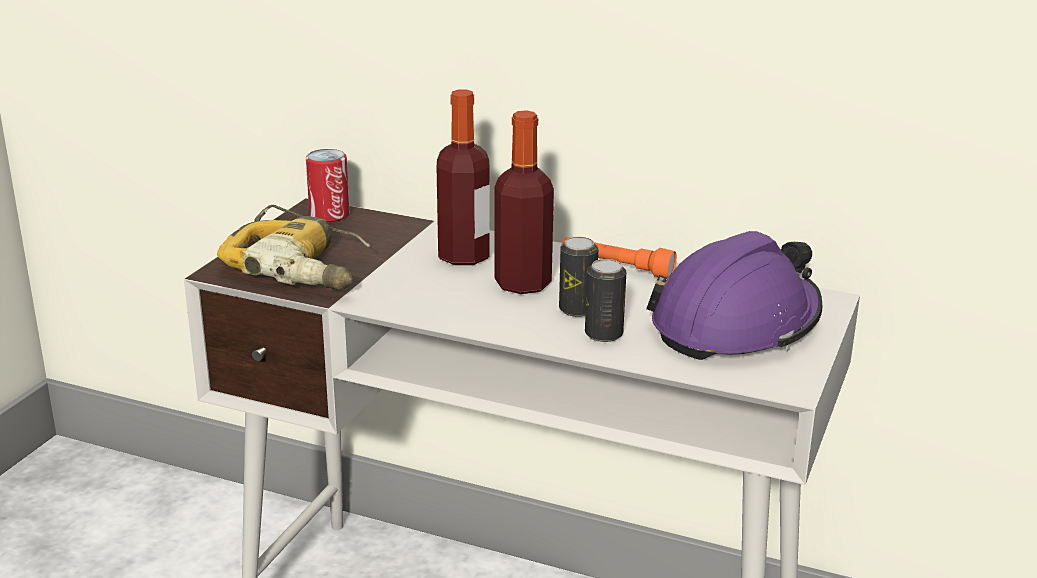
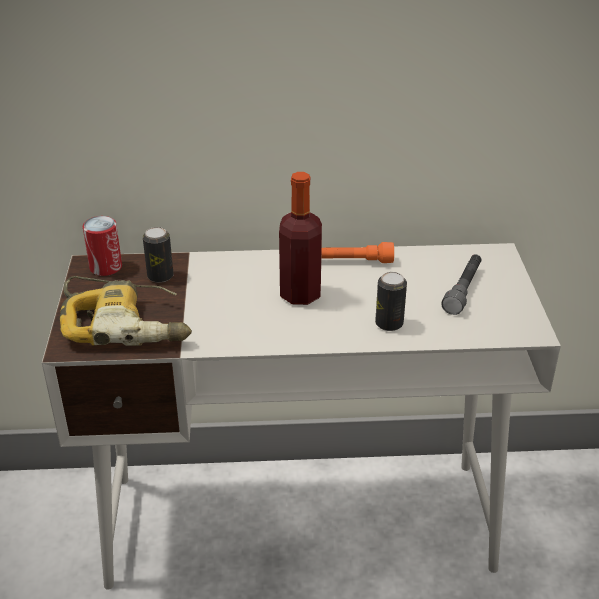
camera: 25 degrees left, 10 degrees up
(464, 256) = (239, 280): bottle -> none
(577, 309) = (355, 307): can -> can (160, 276)
(736, 325) = (463, 290): purple hard hat -> grey flashlight

